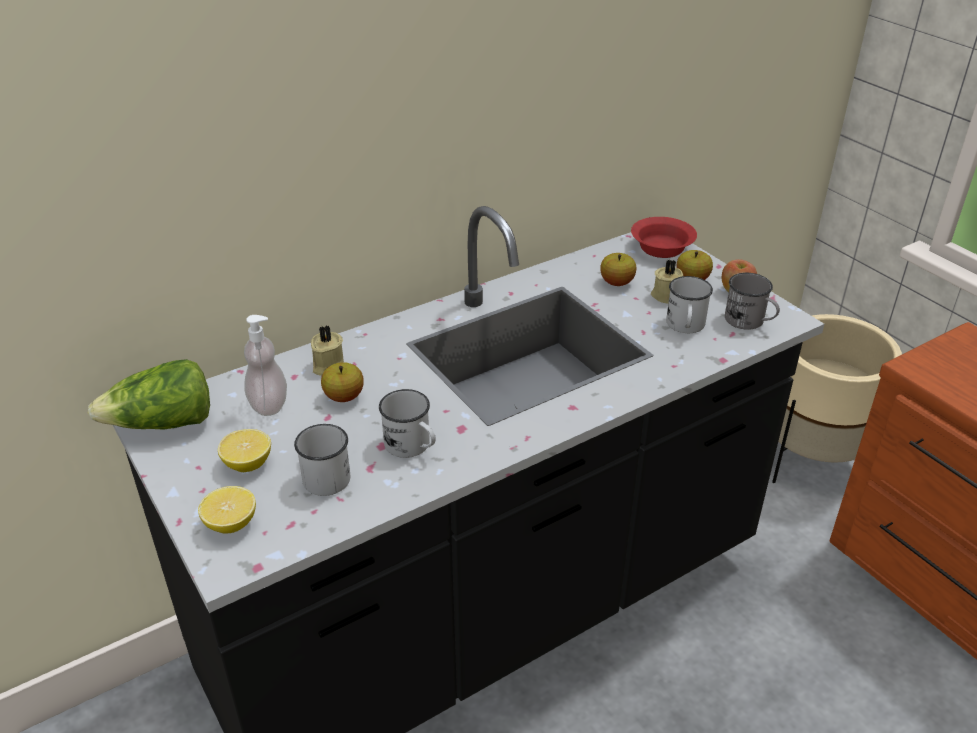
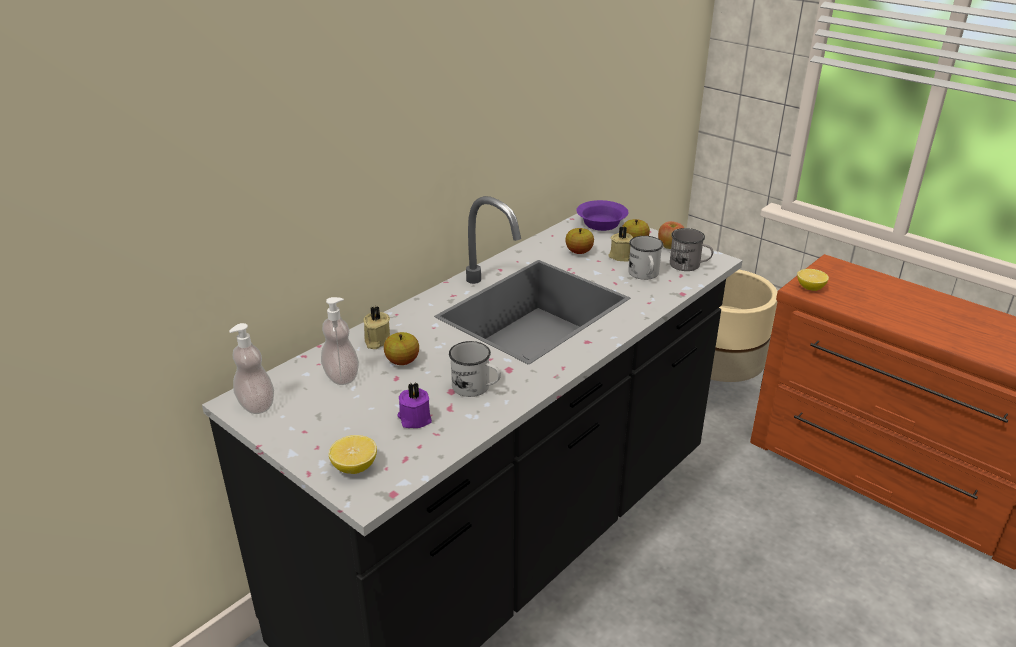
camera: 15 degrees left, 5 degrees down
(163, 424) = (256, 405): lettuce -> soap dispenser
(247, 464) = (346, 422): lemon -> lemon (810, 288)
(324, 474) = (414, 419): white mug -> purple candle
(663, 249) = (602, 224): red bowl -> purple bowl

